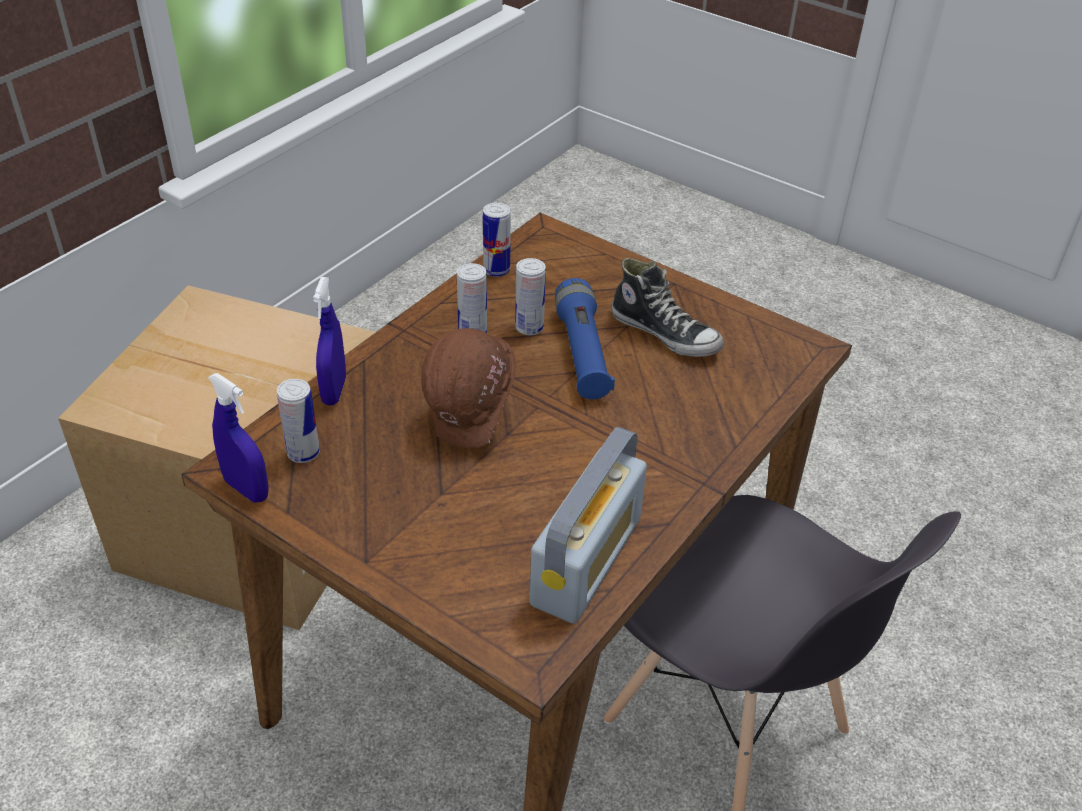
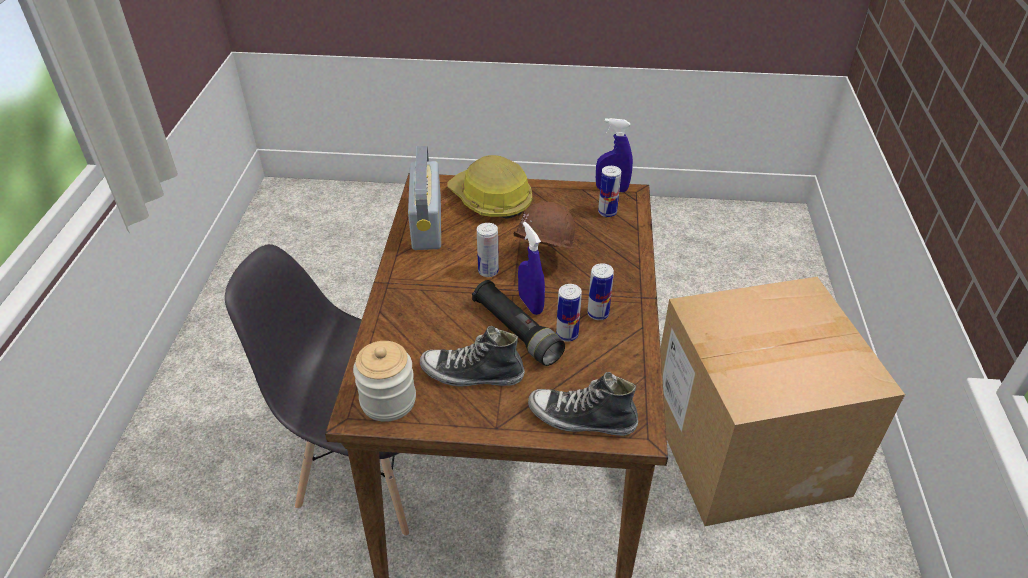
camera: 150 degrees right, 0 degrees up
(334, 391) = (632, 245): blue spray bottle -> blue spray bottle (530, 304)
(449, 560) = (490, 200): none -> hard hat
(496, 270) = (636, 372): can -> can (488, 271)
(582, 353) = (517, 332): blue flashlight -> black flashlight
(587, 259) = (581, 419): none -> shoe
(771, 345) = (388, 400): none -> jar

